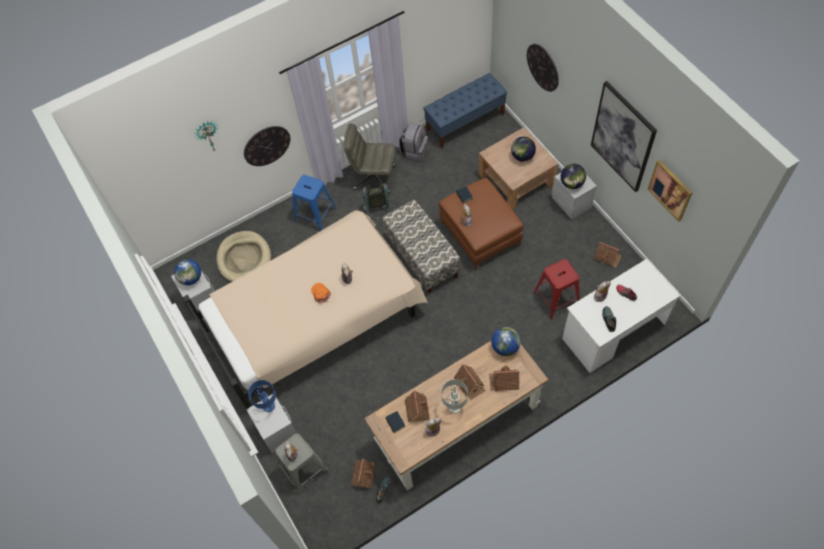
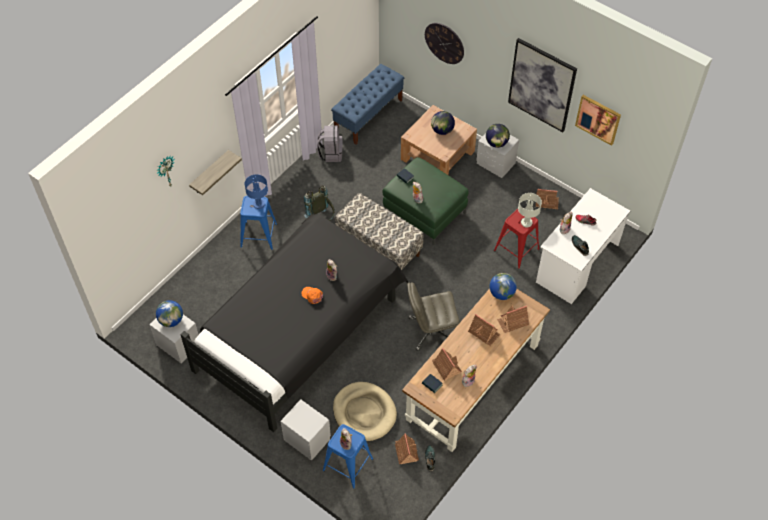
camera: 25 degrees left, 5 degrees down
(244, 258) = (205, 294): beige dog bed -> beige dog bed (364, 413)
(267, 145) = (210, 173): wall clock -> shelf
(268, 406) = (301, 412): blue table lamp -> blue table lamp (259, 204)
(303, 469) = (348, 464): grey stool -> blue stool
(315, 318) = (300, 329): beige bed -> black bed
(373, 177) = (301, 187): grey office chair -> grey office chair (431, 331)
(455, 407) = (479, 356): grey table lamp -> grey table lamp (527, 223)
(480, 234) = (424, 212): brown ottoman -> green ottoman

